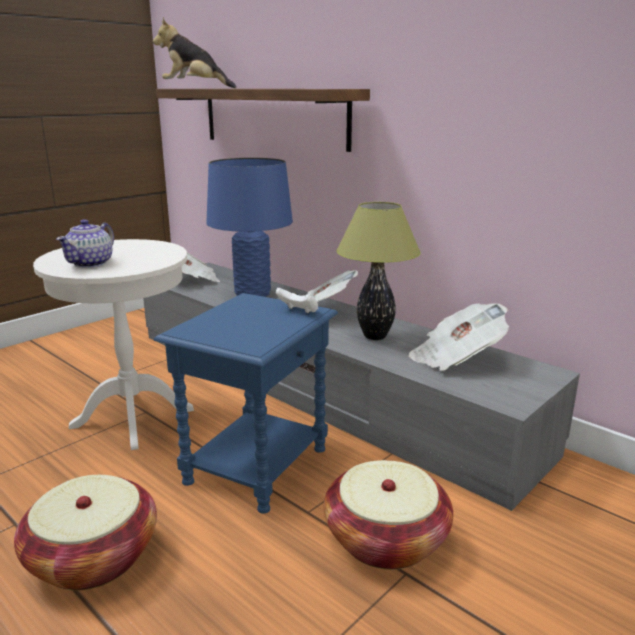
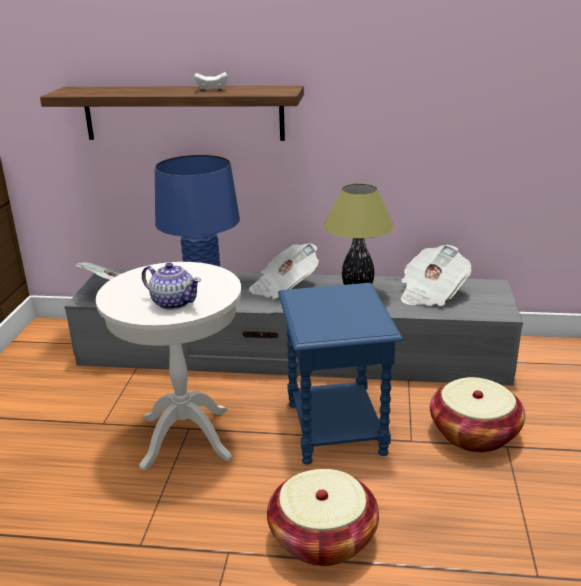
camera: 35 degrees left, 5 degrees up
(91, 263) = (173, 302): teapot -> teapot turned 45 degrees counterclockwise
(195, 88) = (84, 91): plush toy -> none
(298, 311) = (354, 292): white game controller -> white game controller (212, 90)

